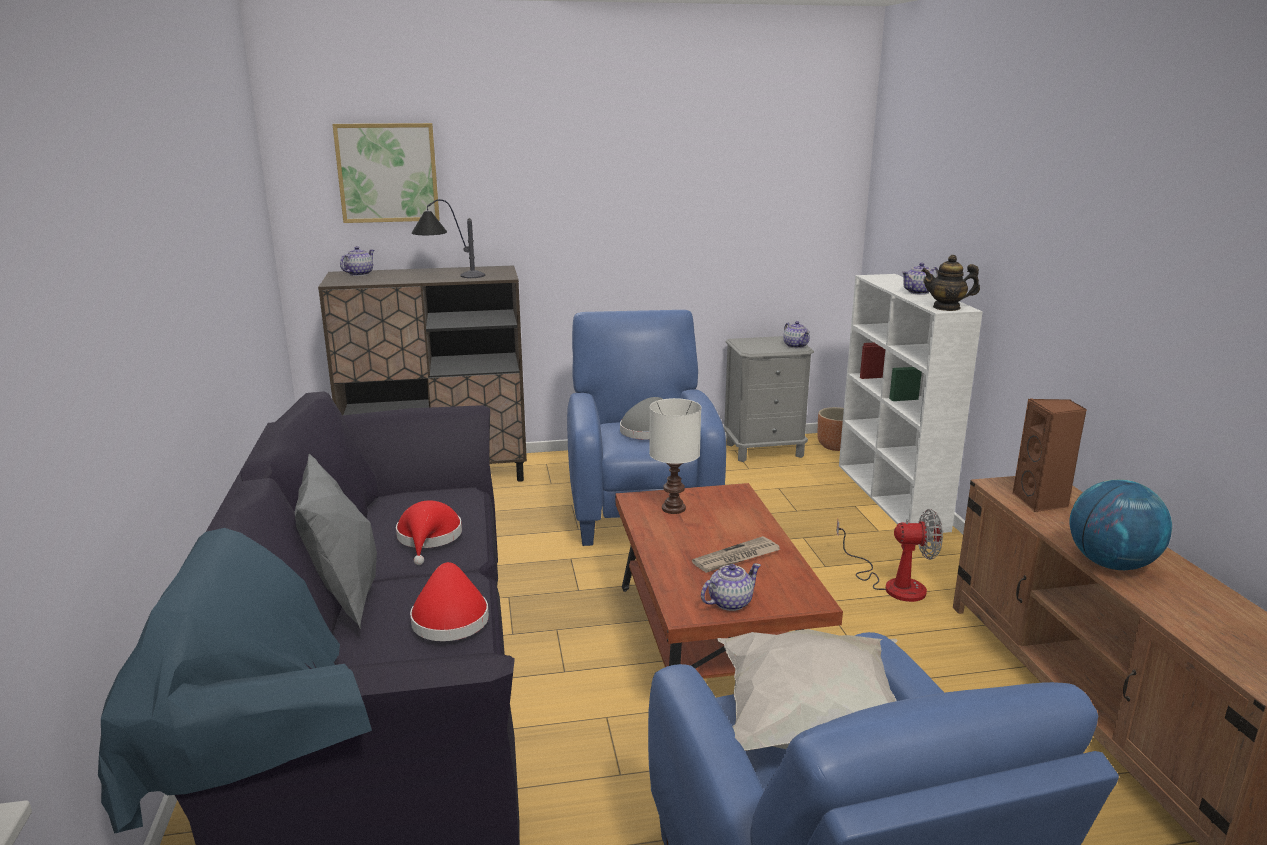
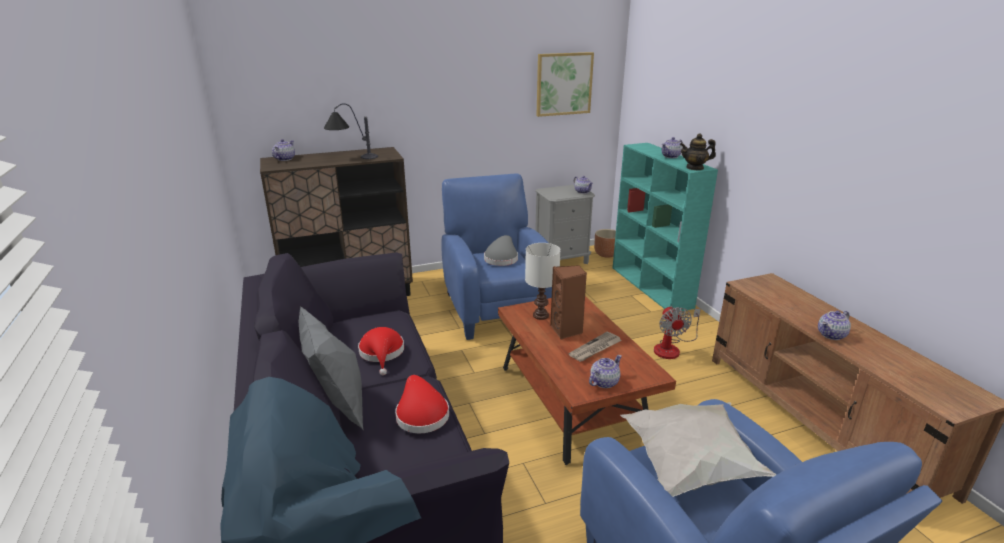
camera: 10 degrees left, 5 degrees up
(387, 173) = (299, 84): picture -> picture (564, 84)
(892, 497) = (651, 287): white bookcase -> turquoise bookcase
(893, 584) = (671, 348): fan -> fan turned 90 degrees clockwise
(1041, 502) = (774, 294): brown speaker -> brown speaker (567, 330)
(1111, 564) = (832, 335): globe -> teapot

